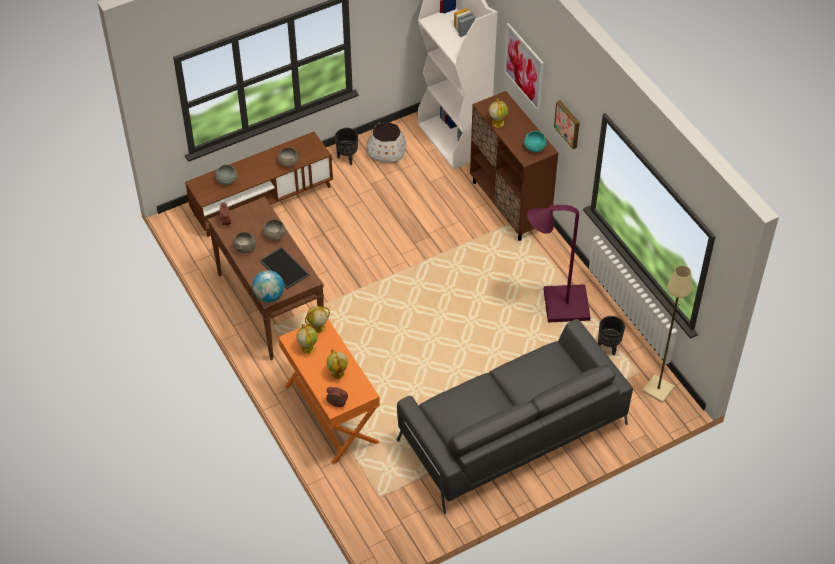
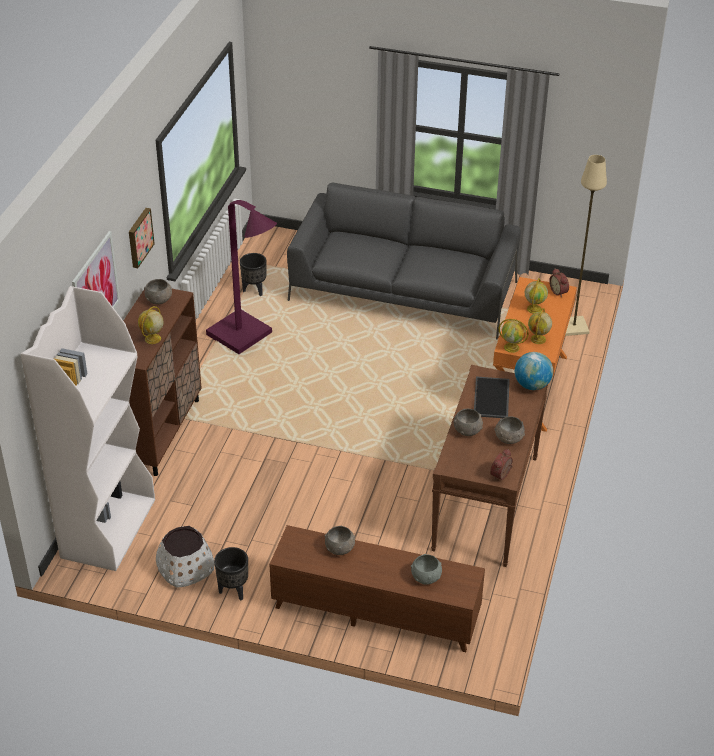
camera: 135 degrees left, 10 degrees down
(534, 147) = (159, 299): turquoise bowl -> grey bowl
(658, 389) = (262, 248): beige floor lamp -> beige floor lamp (573, 326)

